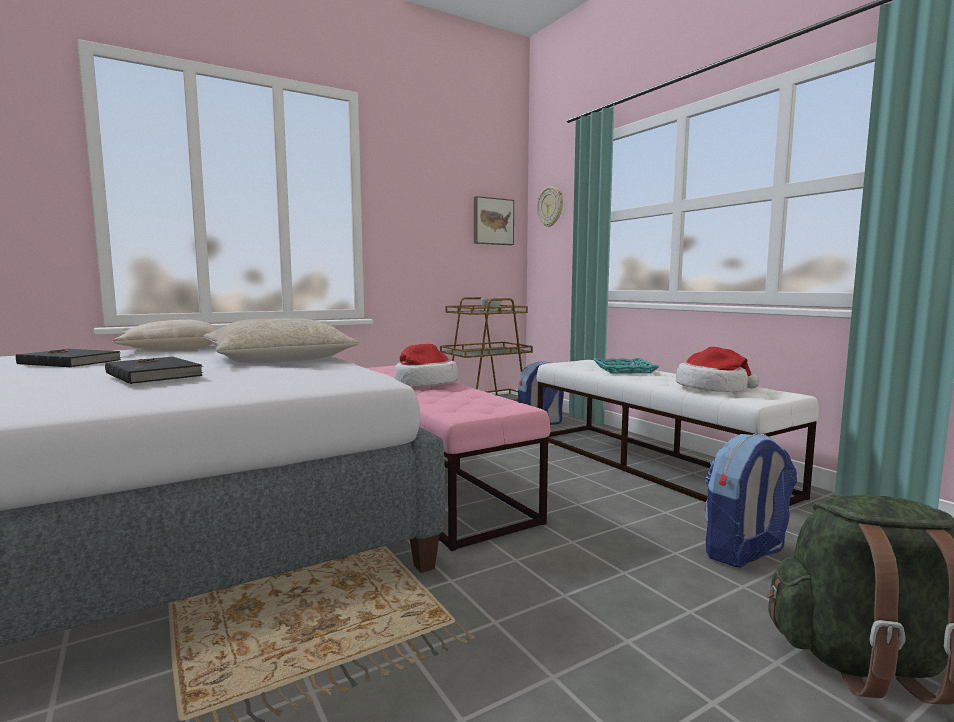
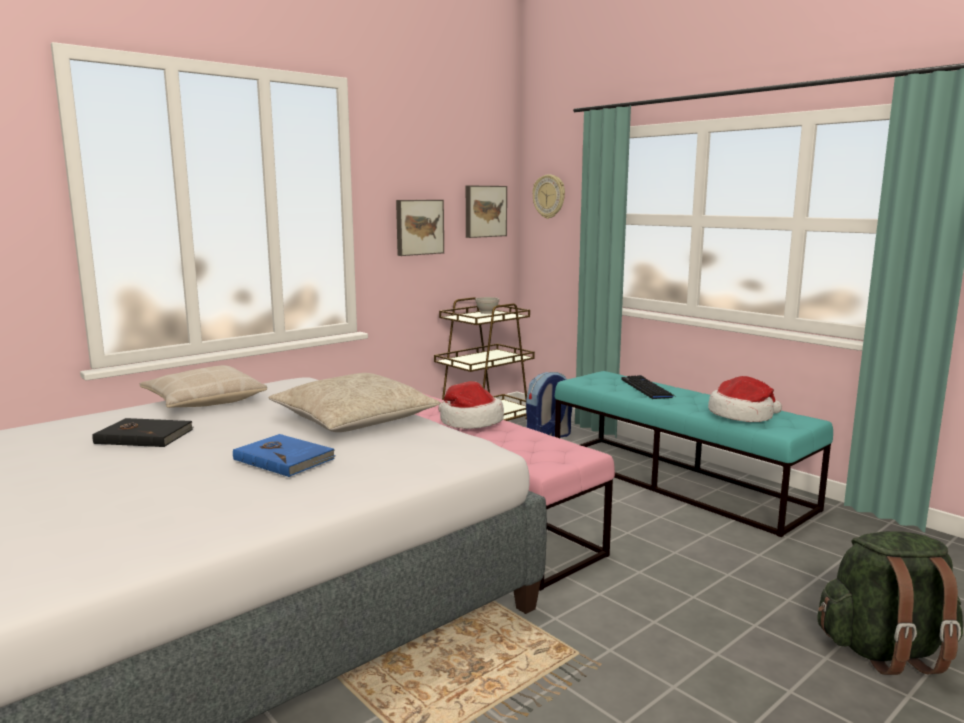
camera: 10 degrees left, 5 degrees up
(155, 374) = (284, 458): black book -> blue book
(427, 230) = (418, 227): none -> picture
(623, 370) = (647, 388): turquoise tray -> keyboard
(651, 464) = (677, 481): white bench -> turquoise bench
(745, 553) = (783, 570): backpack -> none

